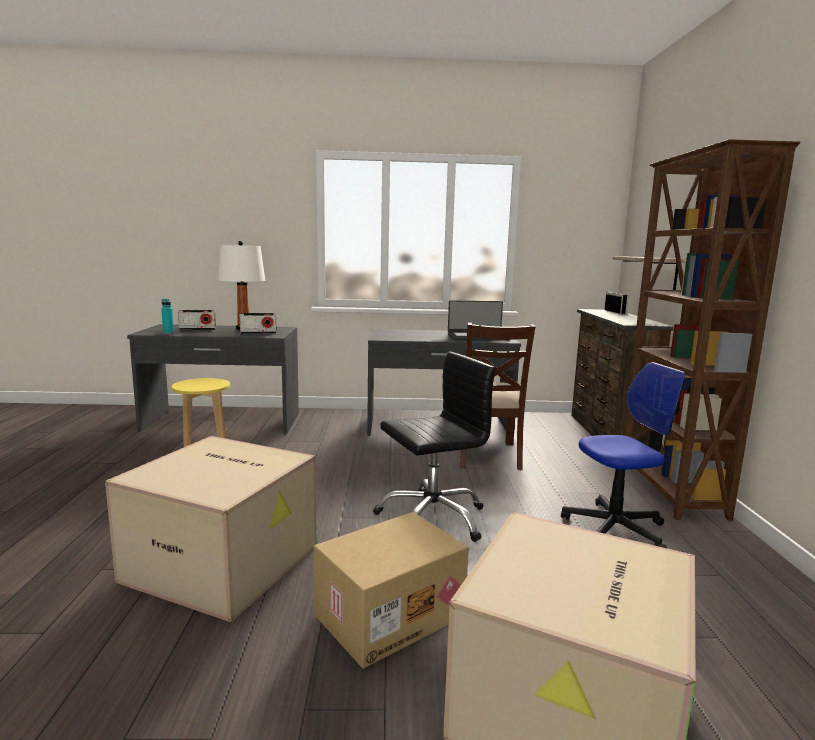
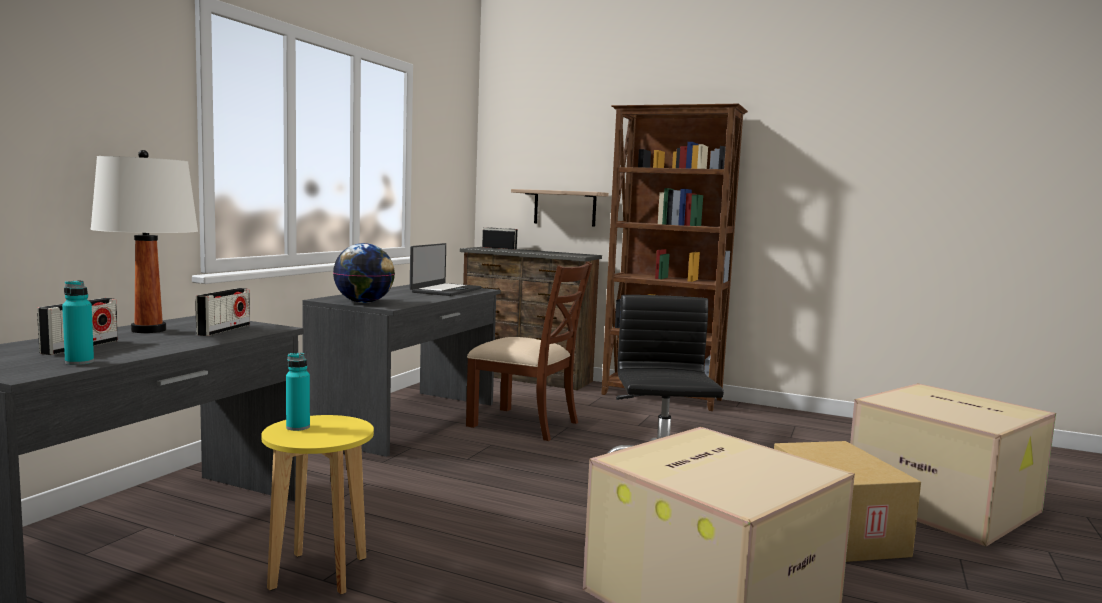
camera: 65 degrees left, 5 degrees down
(202, 381) = (298, 427): none -> turquoise bottle
(384, 334) = (364, 302): none -> globe
(615, 528) = (717, 429): office chair -> none

